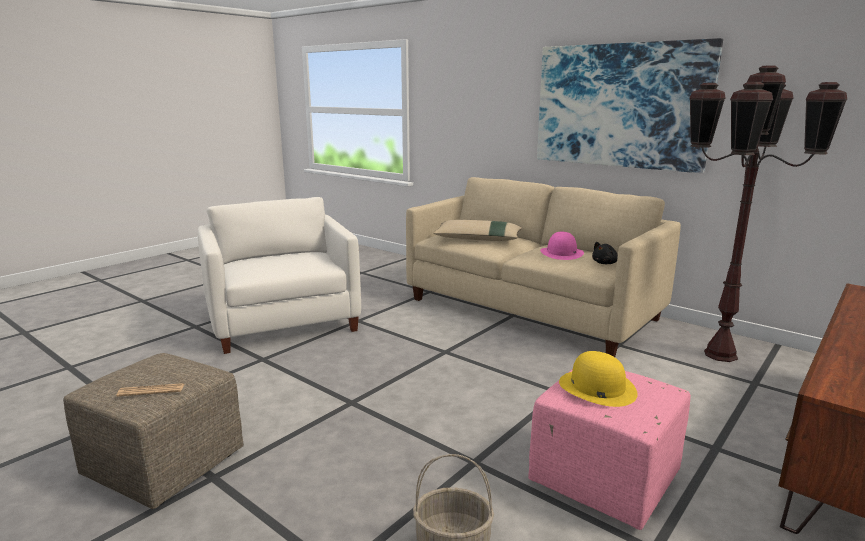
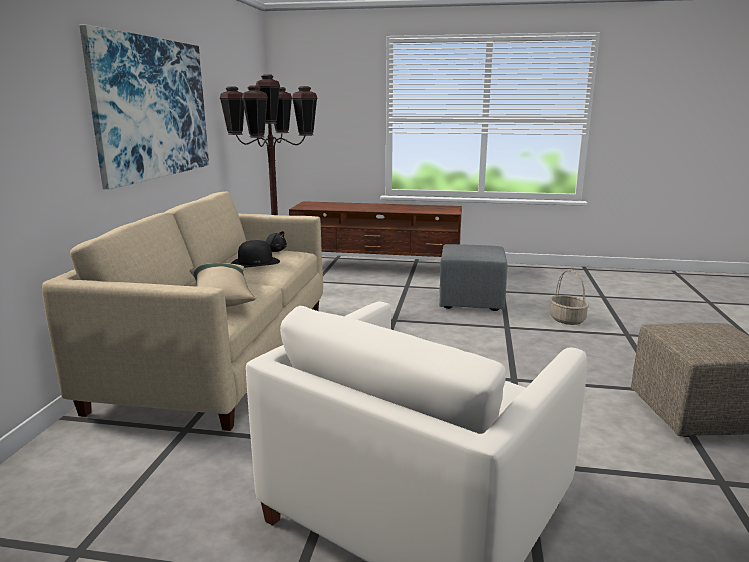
camera: 120 degrees left, 0 degrees up
(151, 390) = (714, 328): newspaper -> none
(561, 253) = (255, 262): pink hat -> black hat
(596, 387) = (477, 251): yellow hat -> none
(604, 481) = (471, 301): pink ottoman -> grey ottoman

